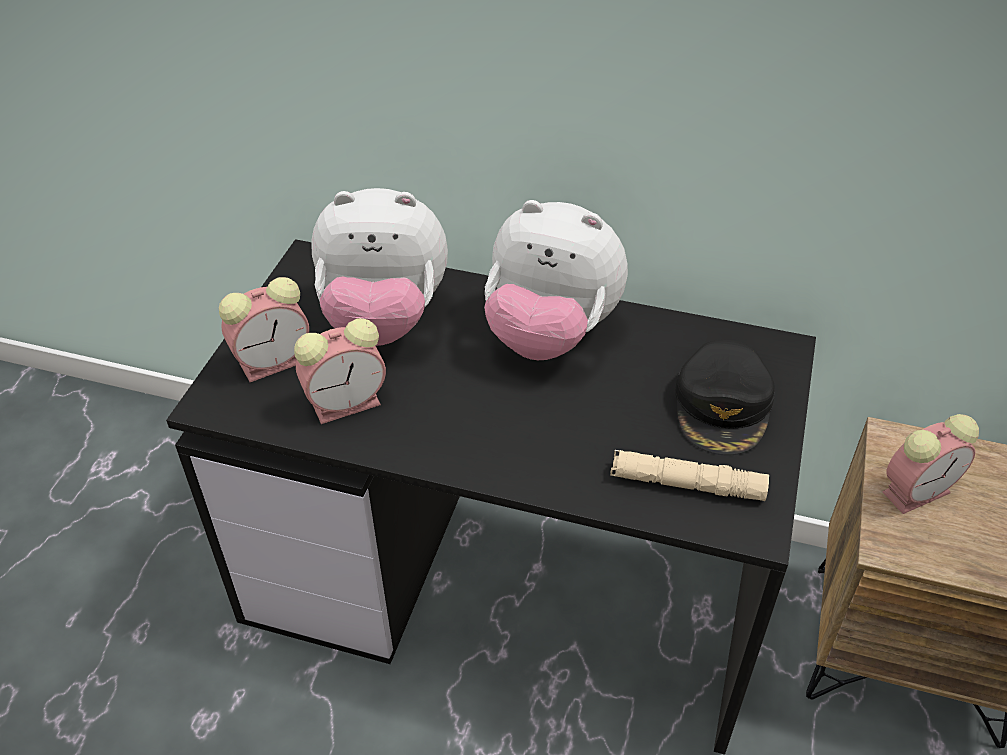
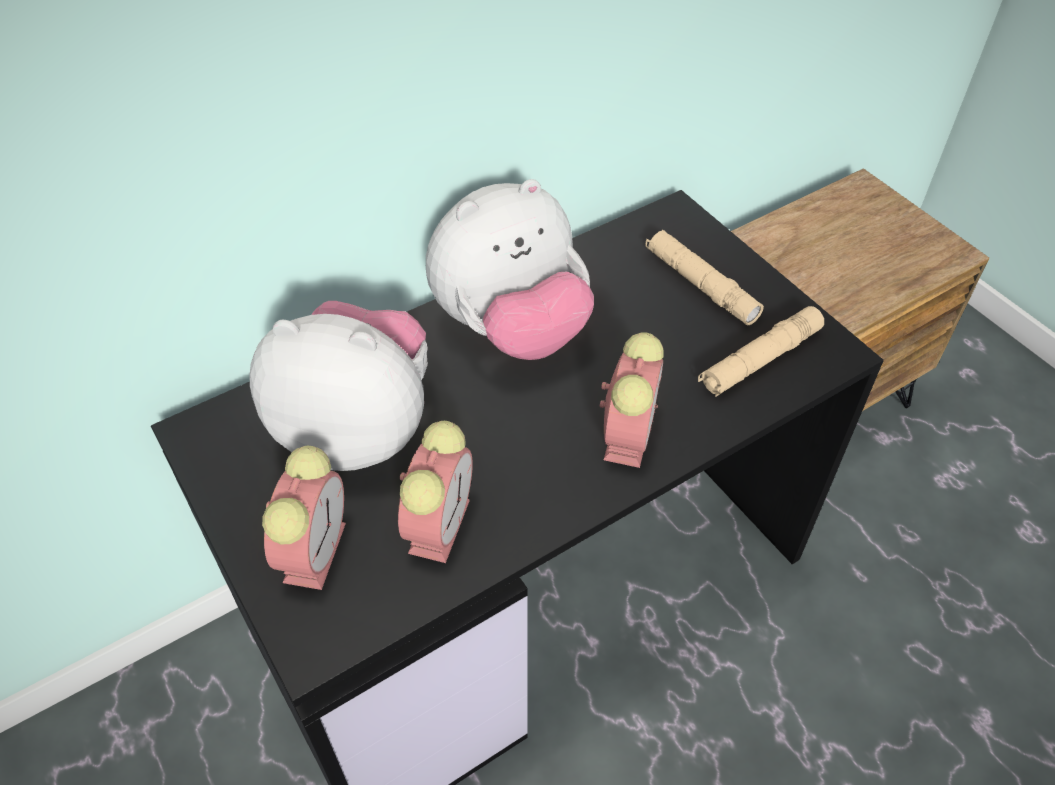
camera: 50 degrees left, 5 degrees up
(384, 320) = (358, 428): plush toy -> plush toy turned 120 degrees counterclockwise
(723, 406) = (700, 285): black cap -> beige flashlight
(917, 490) = (815, 260): alarm clock -> alarm clock (628, 433)

